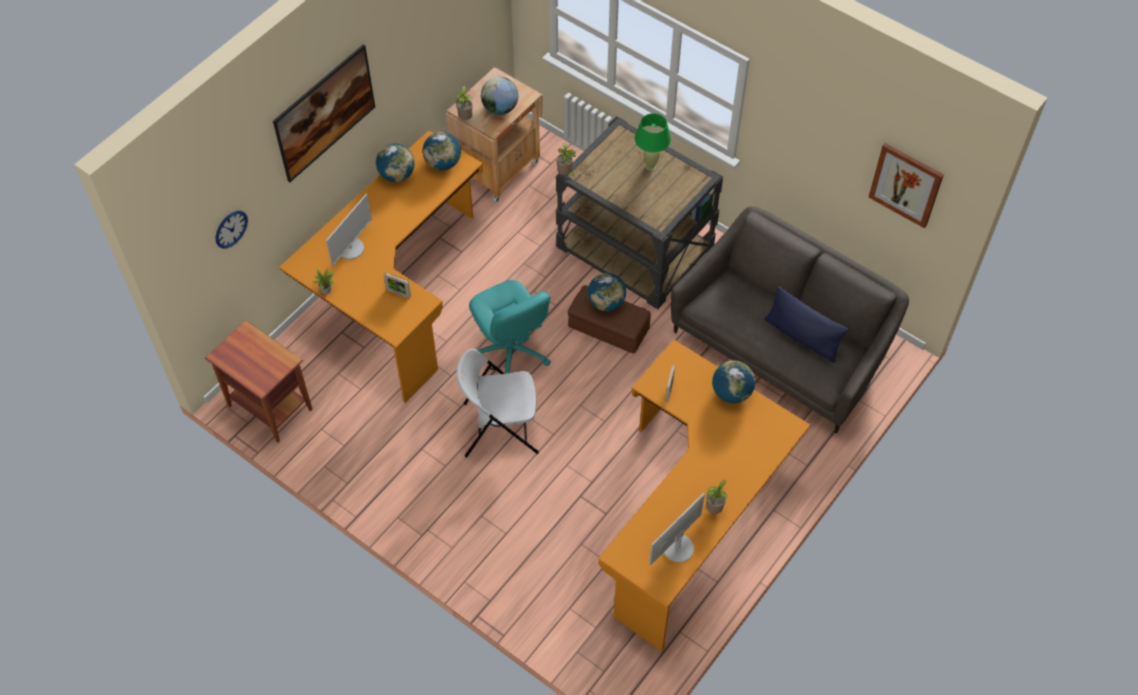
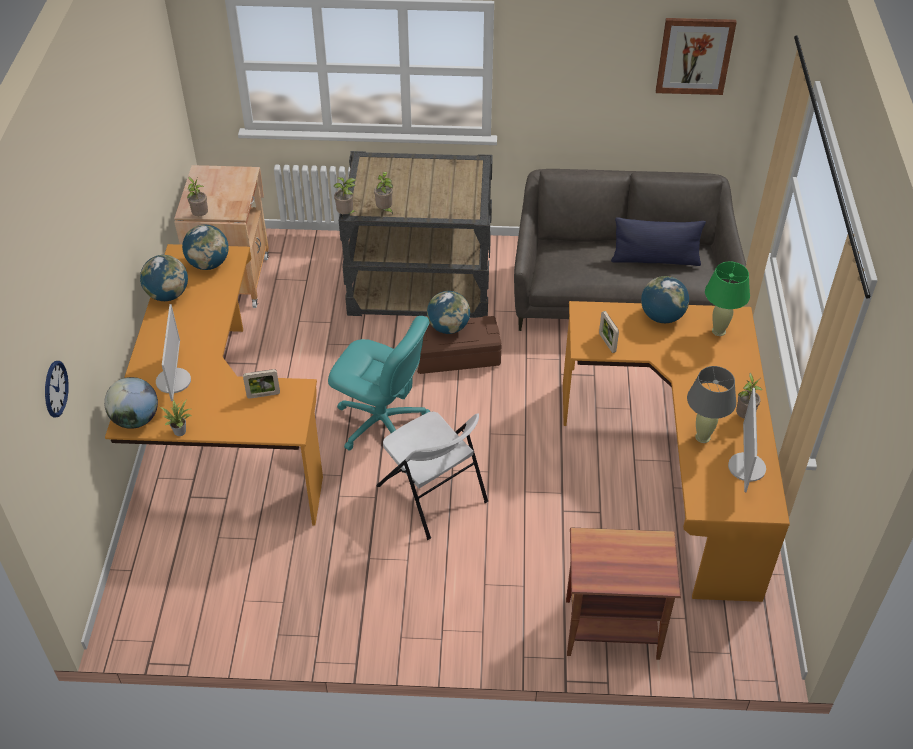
camera: 35 degrees left, 10 degrees down
(268, 407) = (165, 613): nightstand -> nightstand (610, 630)
(328, 128) = (99, 240): picture -> none
(500, 108) = (228, 194): globe -> globe (136, 419)
(500, 427) = (432, 494): white chair -> white chair turned 90 degrees counterclockwise
(597, 185) = (385, 210): none -> potted plant
(650, 166) = (420, 175): green table lamp -> green table lamp (718, 331)
(668, 506) = (703, 437): none -> grey table lamp

